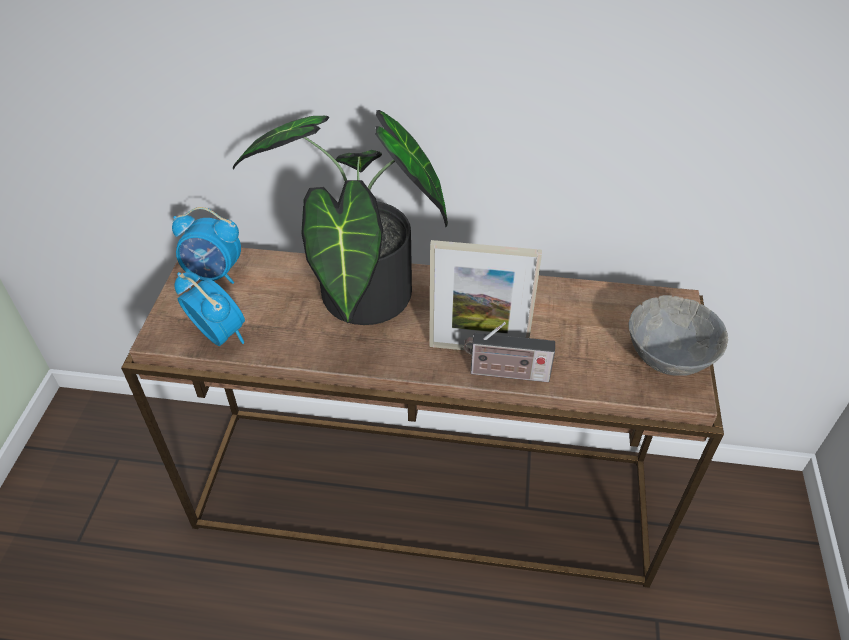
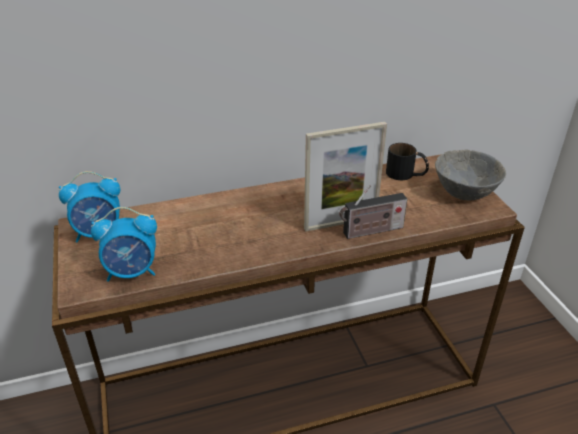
camera: 25 degrees left, 10 degrees down
(218, 335) = (132, 272): alarm clock -> alarm clock turned 150 degrees clockwise
(359, 302) = (232, 219): potted plant -> none
(609, 305) = (406, 174): none -> black mug

